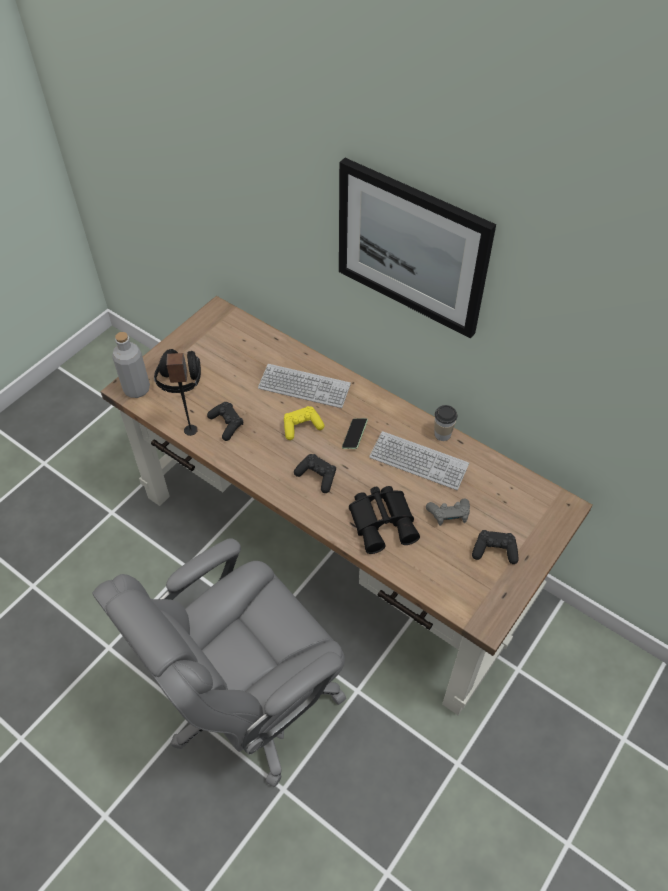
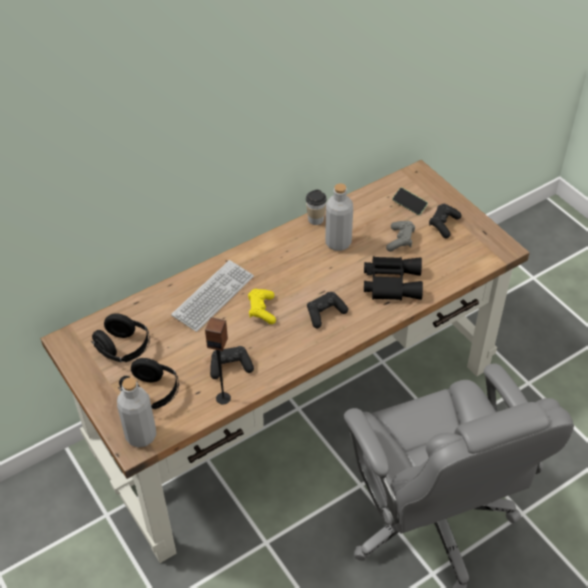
camera: 70 degrees left, 5 degrees down
(222, 348) = (124, 349): none -> black headphones
(354, 436) = (291, 276): phone -> phone (409, 205)
(412, 248) = (242, 89): picture -> none
(418, 461) = (338, 243): keyboard -> grey bottle

